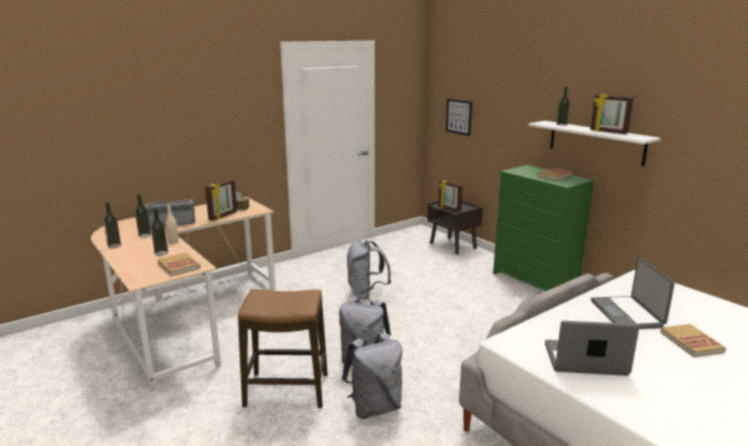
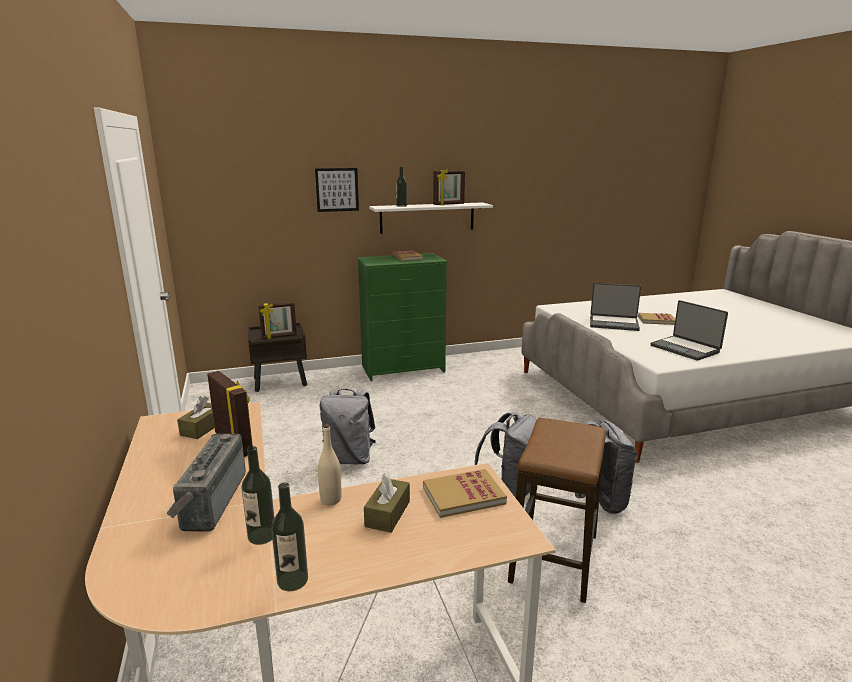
camera: 70 degrees left, 0 degrees up
(161, 253) = (387, 514): bottle -> brown tissue box
(459, 117) = (238, 222): picture -> picture (337, 189)
(585, 361) = (685, 349): laptop -> laptop turned 60 degrees counterclockwise

